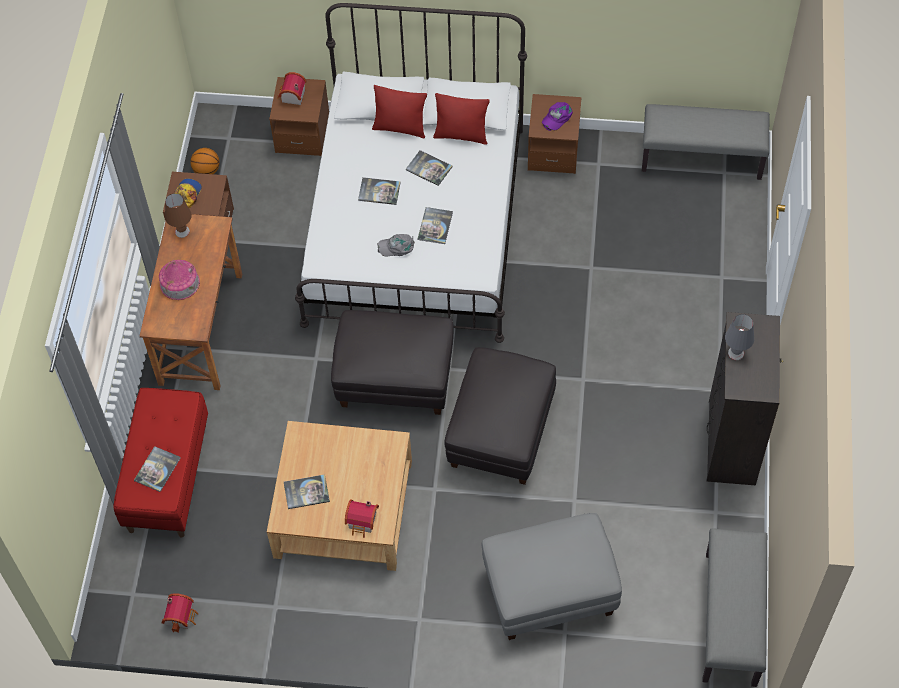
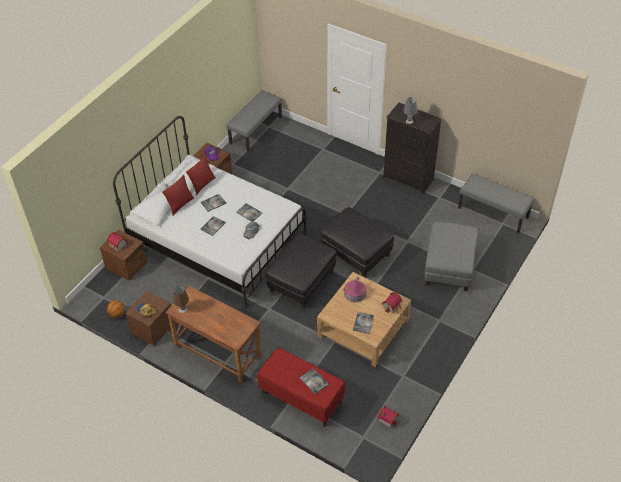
camera: 65 degrees left, 10 degrees down
(179, 283) = (215, 321): toy house -> toy house (355, 293)

